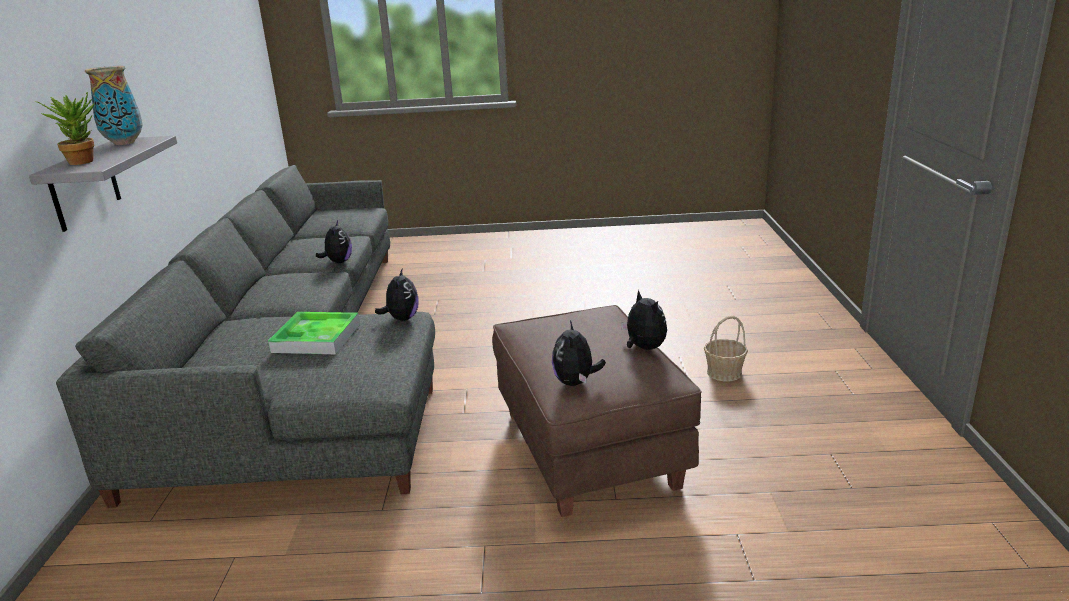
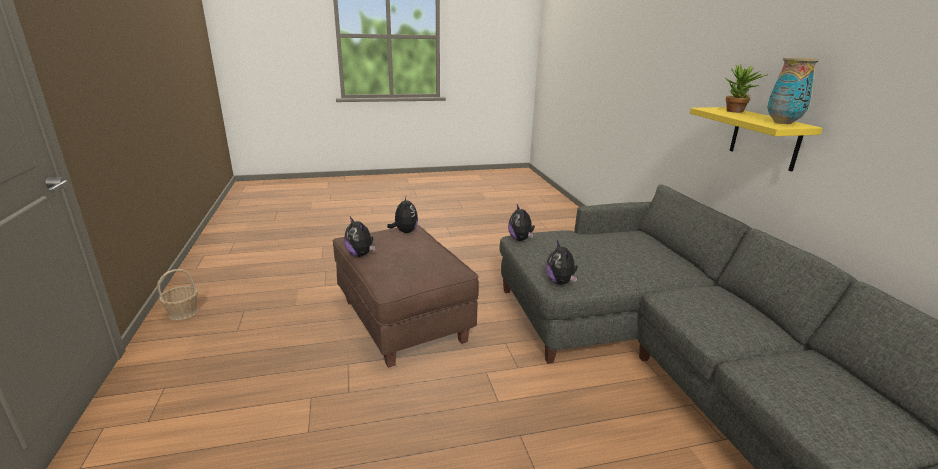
camera: 165 degrees right, 0 degrees up
(84, 185) = (765, 138): grey shelf -> yellow shelf
(316, 338) = (599, 256): tray -> none
(338, 262) = (746, 367): plush toy -> plush toy (520, 239)
(724, 373) = (270, 407): basket -> basket (183, 312)

